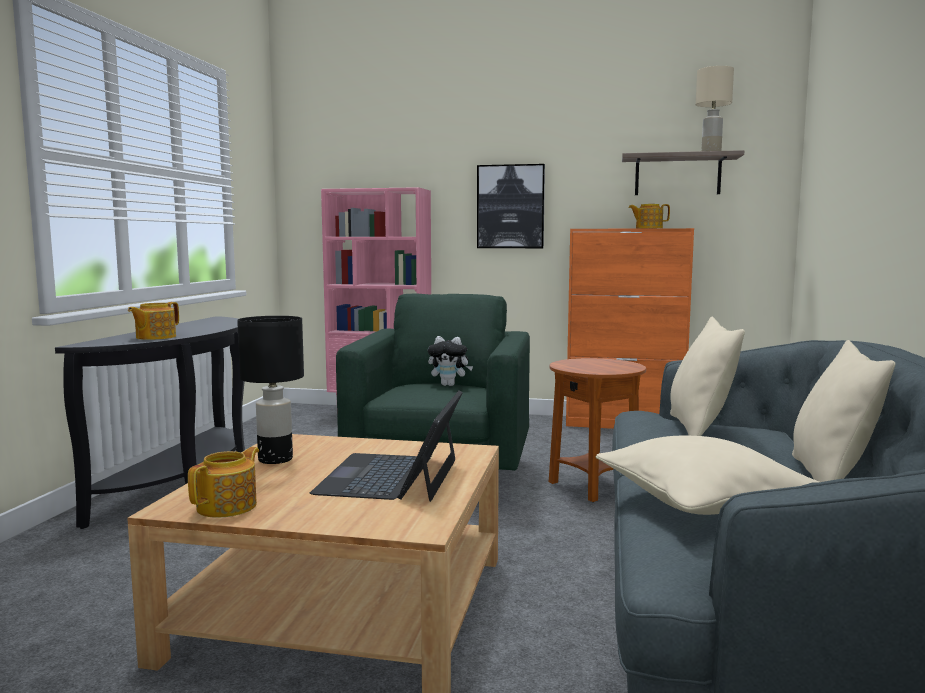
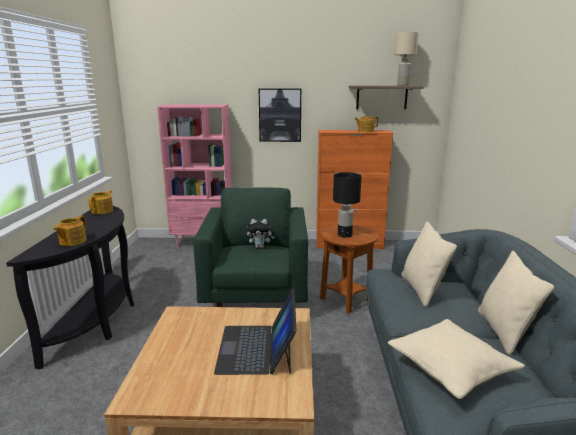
camera: 10 degrees left, 10 degrees up
(228, 506) = (167, 394): teapot -> teapot (103, 211)
(275, 459) = (178, 336): black table lamp -> black table lamp (344, 235)

